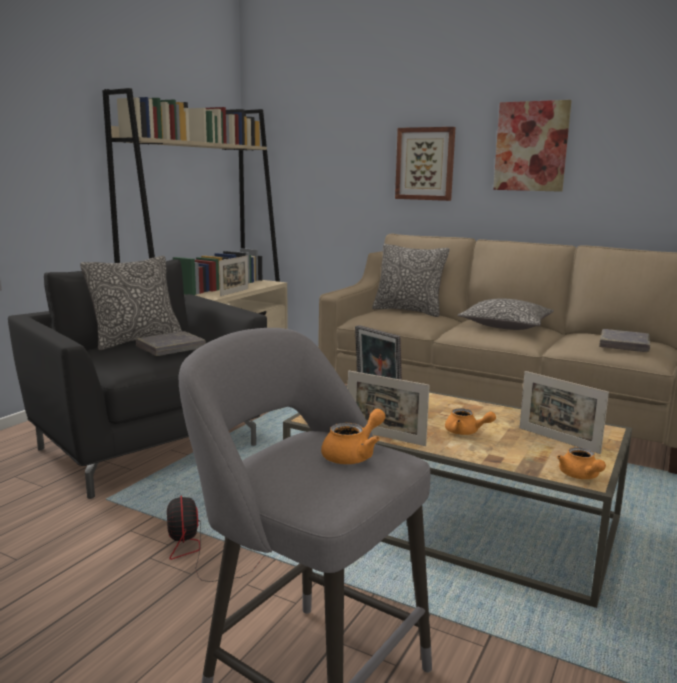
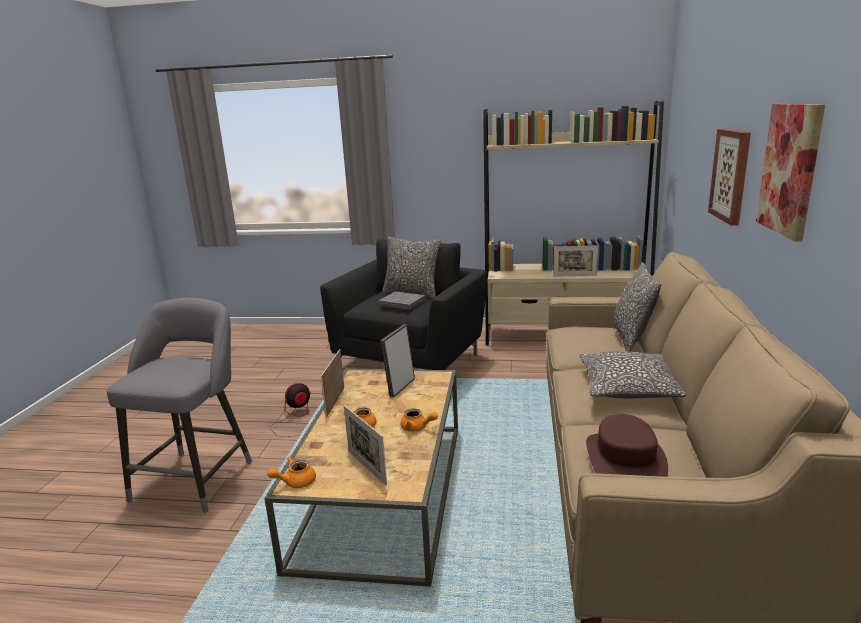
camera: 70 degrees right, 5 degrees up
(354, 455) = (175, 374): orange teapot -> orange teapot (417, 428)
(558, 440) = (367, 467): picture frame -> picture frame turned 60 degrees counterclockwise
(624, 345) = (625, 461): grey book -> brown hat

